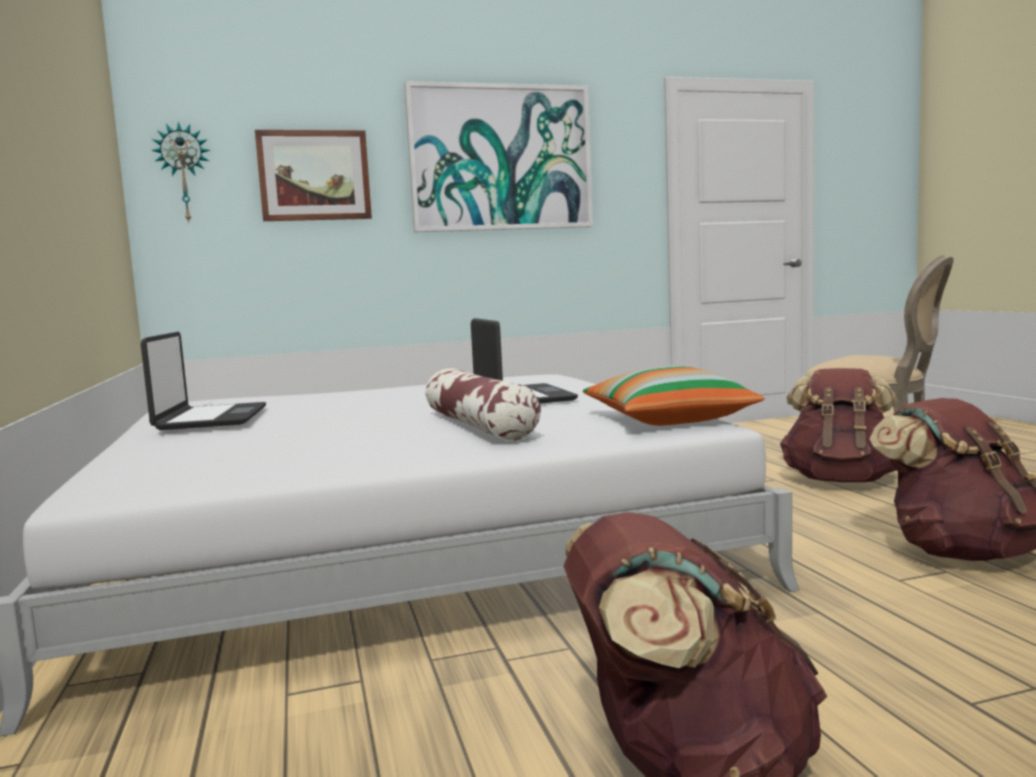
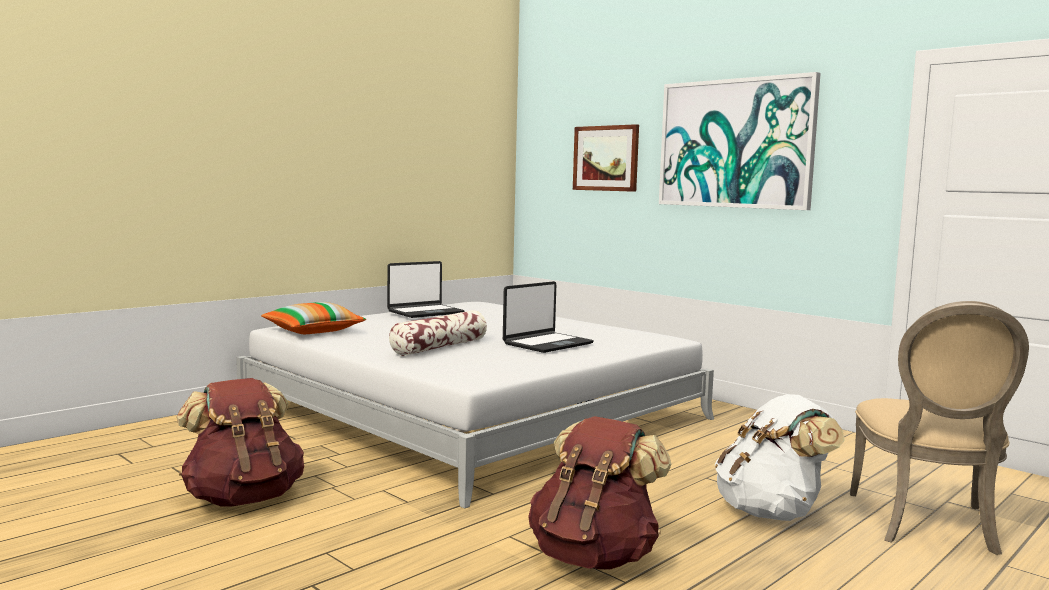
camera: 60 degrees right, 0 degrees up
(184, 173) = (541, 156): wall clock -> none
(667, 420) = (489, 373): pillow -> pillow (313, 331)
(840, 481) = (772, 512): brown backpack -> white backpack

